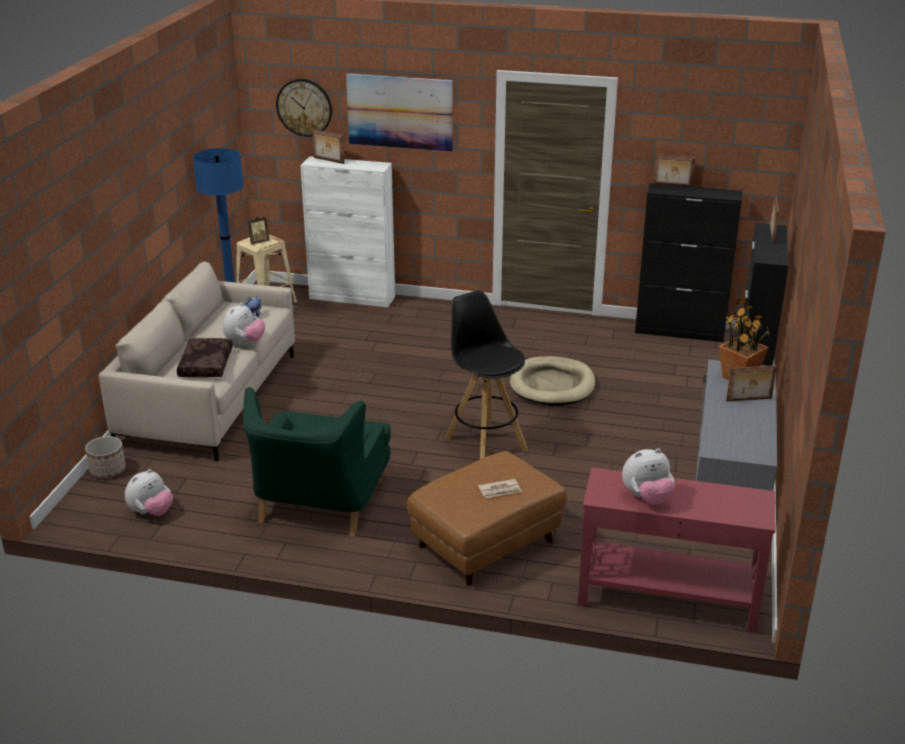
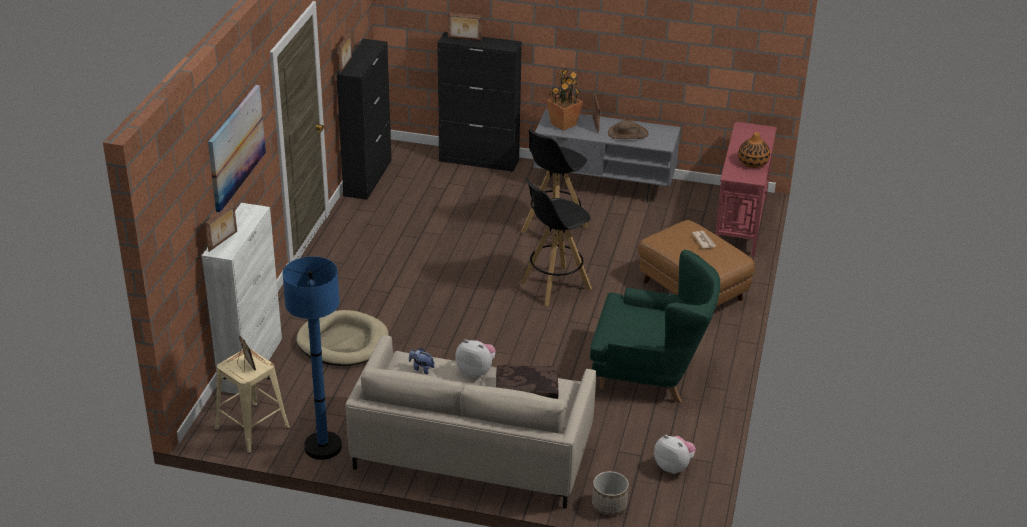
camera: 90 degrees left, 5 degrees up
(304, 107) = (189, 208): wall clock -> none
(552, 385) = (459, 248): beige dog bed -> beige dog bed (343, 342)
(606, 443) = (553, 229): none -> black stool
(647, 498) = (752, 163): plush toy -> vase
(734, 423) = (628, 134): none -> brown hat

